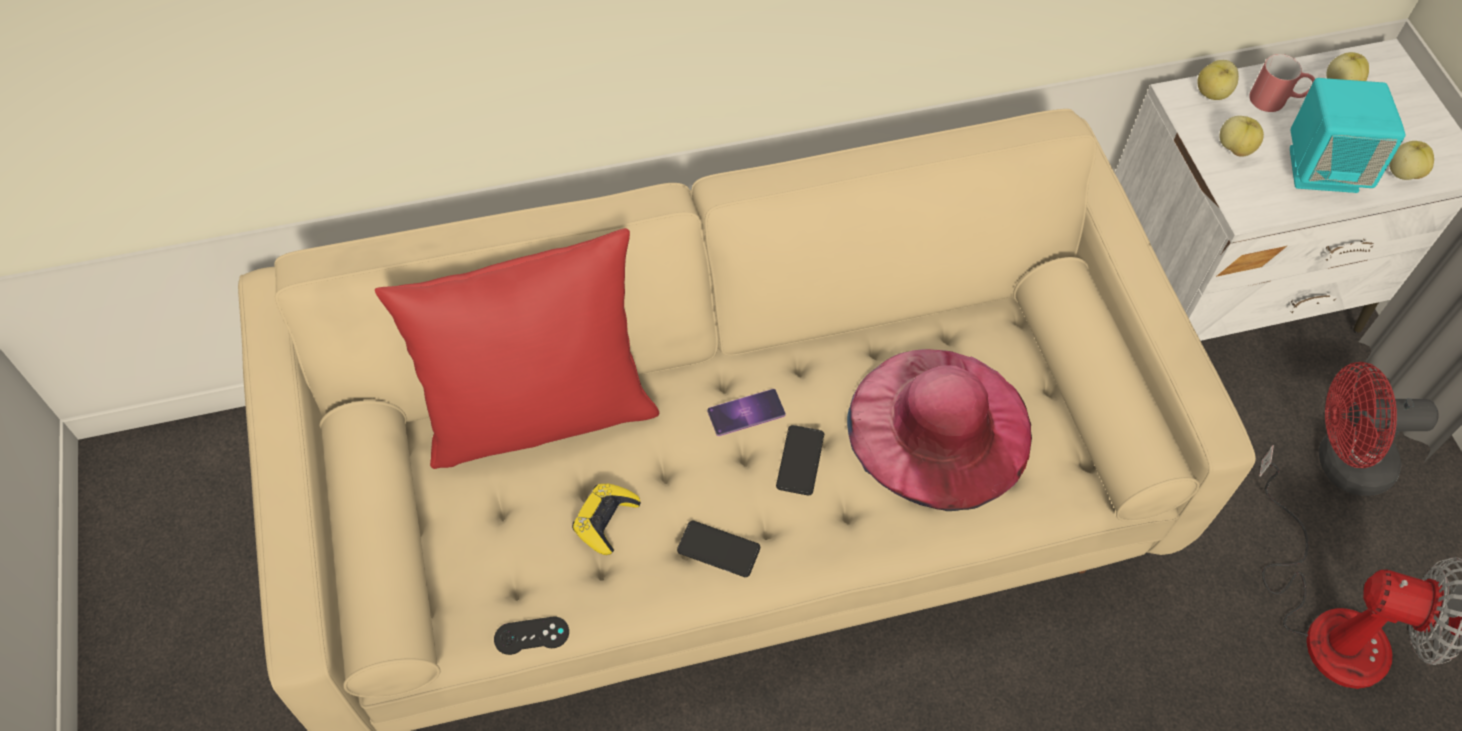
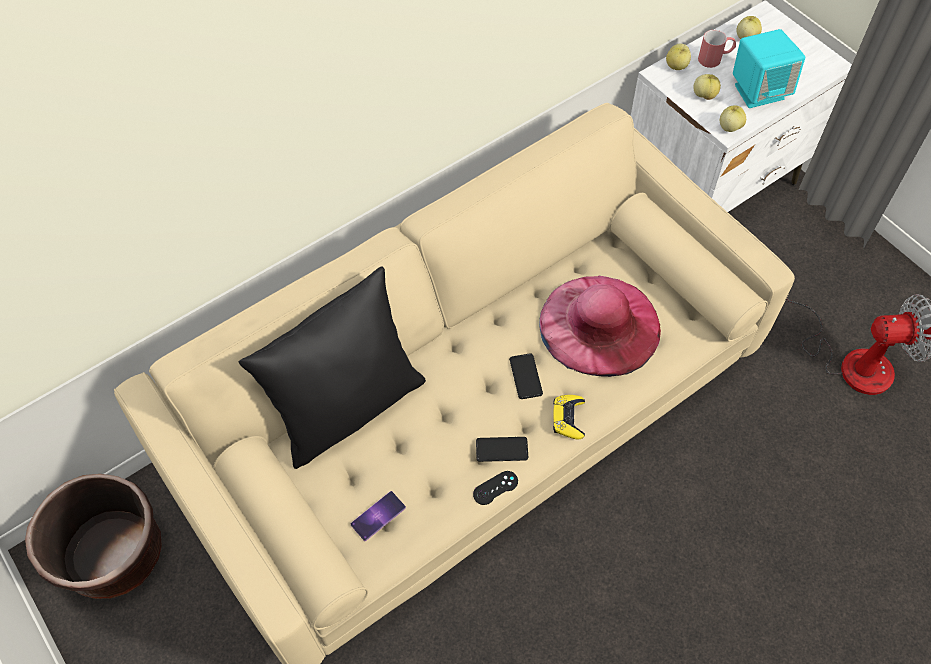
camera: 20 degrees left, 0 degrees up
(198, 496) = (114, 555): none -> brown planter
(531, 635) = (411, 548): black game controller -> black game controller (495, 488)
(539, 414) = (348, 408): red pillow -> black pillow
(606, 520) = (423, 459): yellow game controller -> yellow game controller (568, 419)
(746, 412) = (479, 359): phone -> phone (378, 516)
(1342, 463) = (818, 265): red fan -> none
(1402, 173) = (803, 79): apple -> apple (729, 127)

